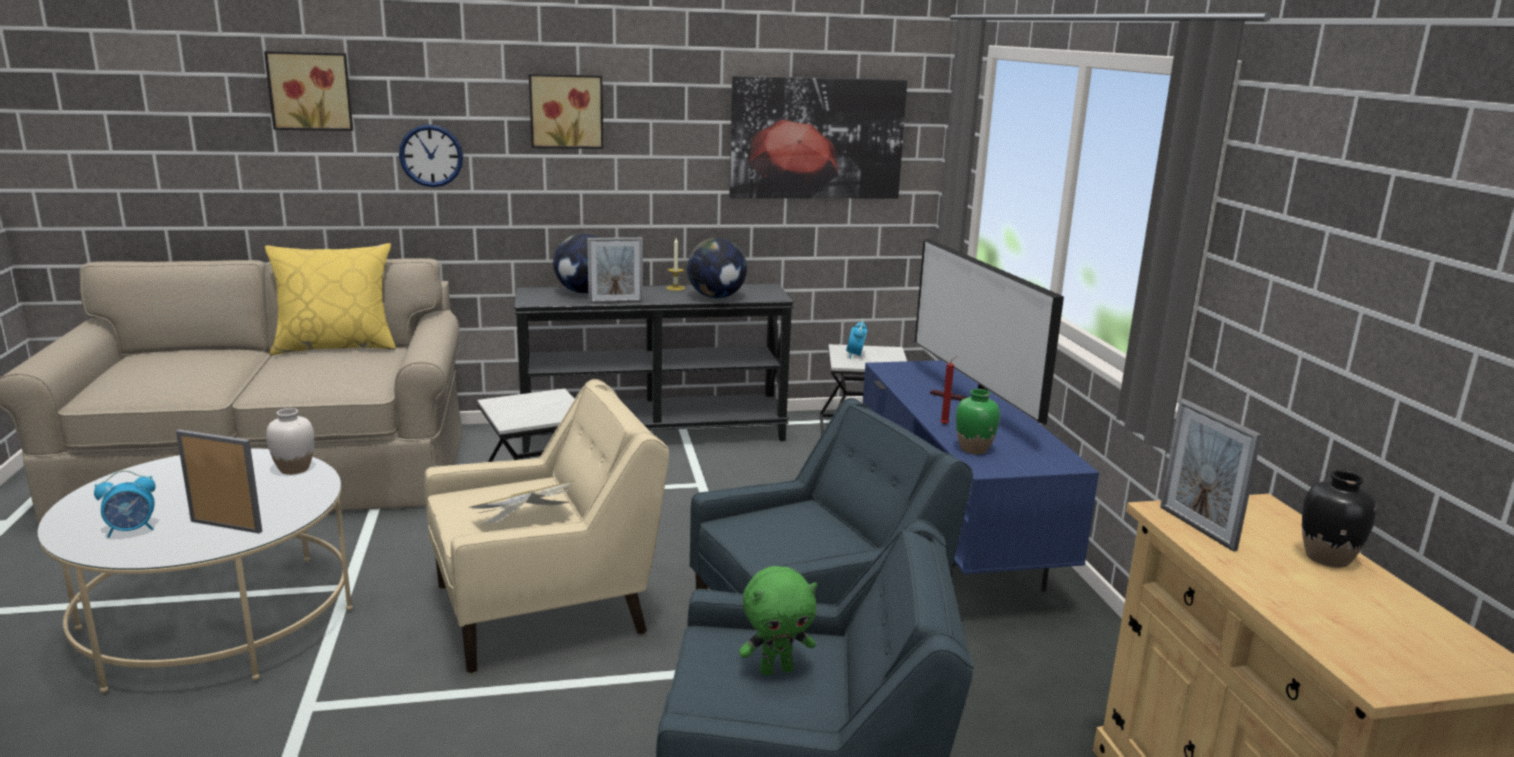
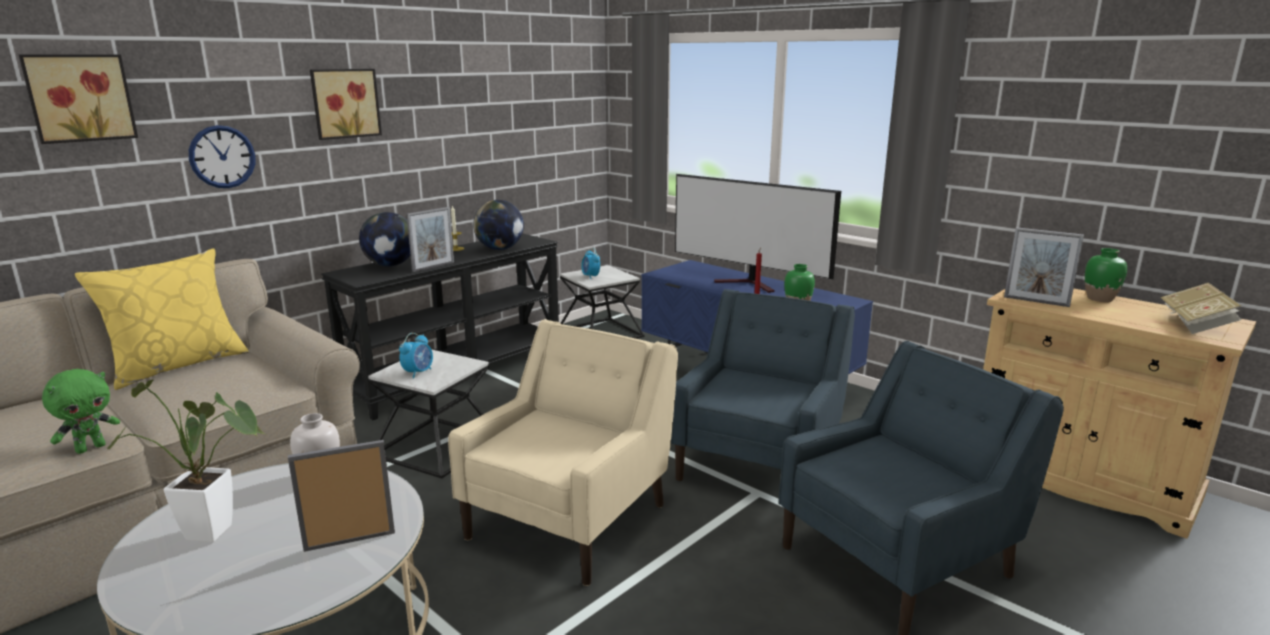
camera: 35 degrees left, 0 degrees up
(132, 530) = (254, 583): alarm clock -> alarm clock (418, 372)
(172, 487) = (218, 534): none -> potted plant
(524, 521) = (576, 444): book -> book (1195, 324)
(776, 669) = (886, 466): green plush toy -> green plush toy (91, 448)
(817, 138) = (532, 113): picture -> none
(1327, 558) = (1099, 299): black vase -> green vase

